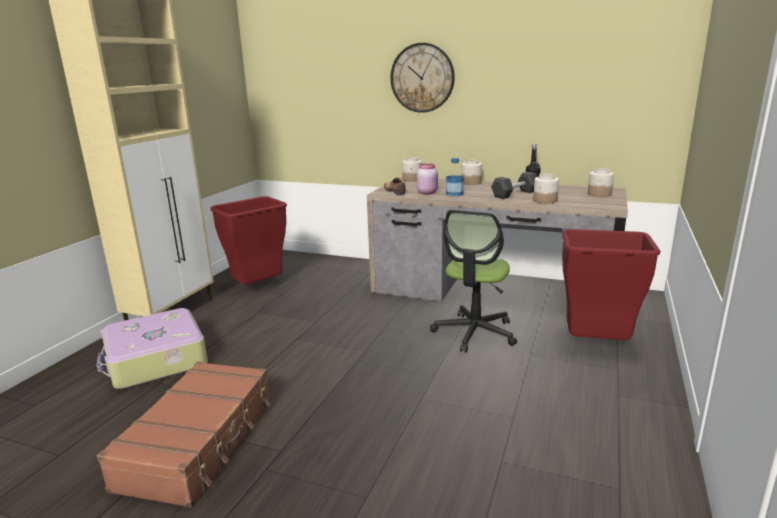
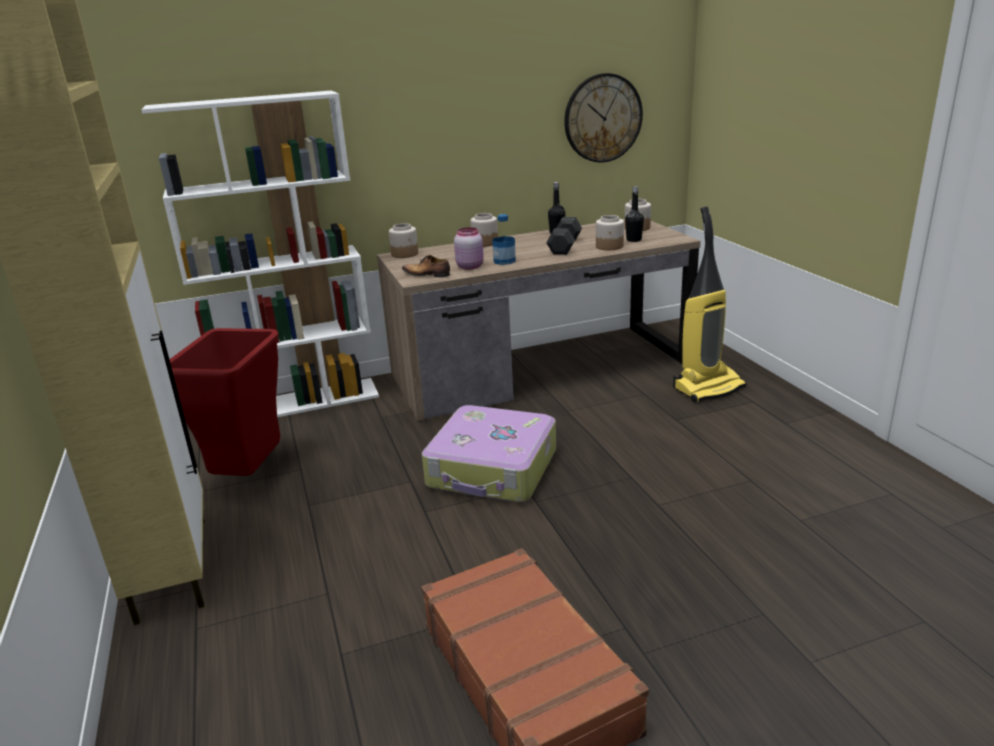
camera: 40 degrees left, 5 degrees up
(156, 360) = (278, 633): suitcase -> suitcase (493, 469)
(334, 262) = (299, 402): none -> white bookcase
(422, 78) = (394, 111): wall clock -> wall clock (602, 118)
(474, 333) = (597, 419): office chair -> none
(574, 200) = (634, 240): none -> black bottle
(596, 345) = (708, 387): red trash can -> vacuum cleaner

